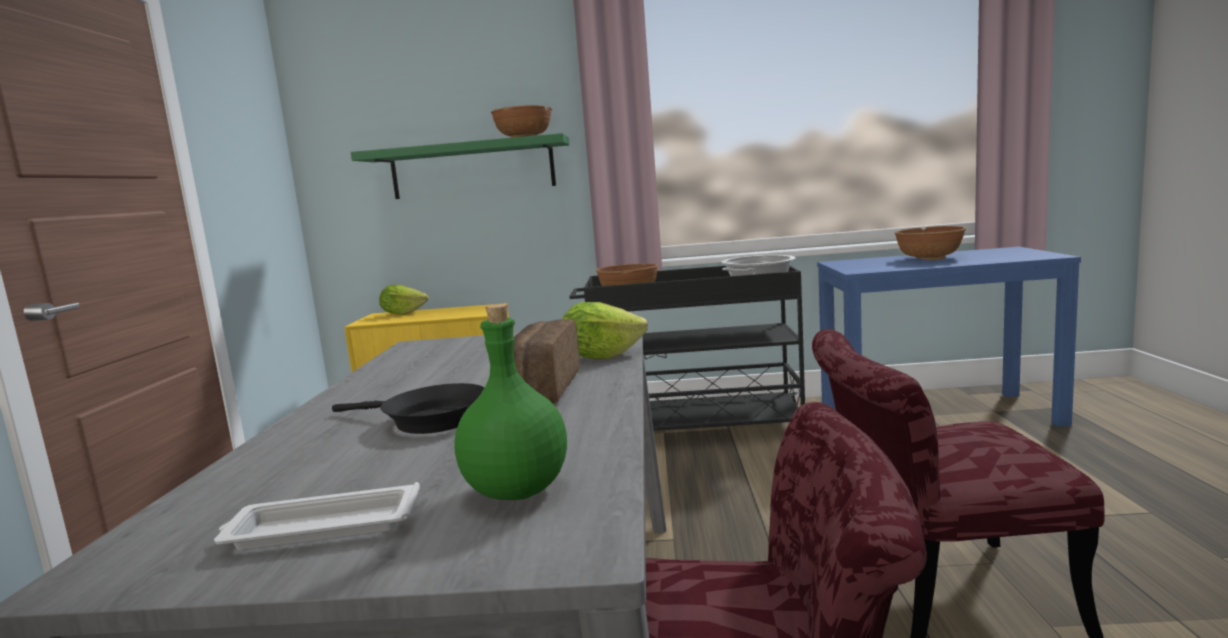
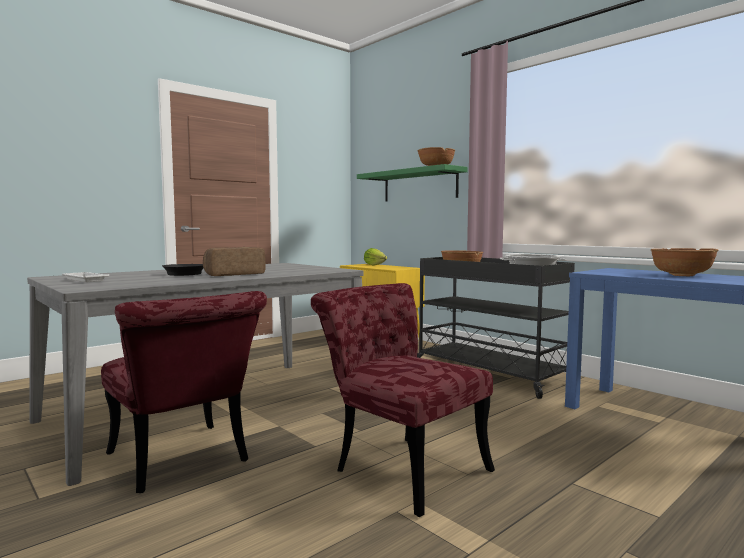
camera: 45 degrees right, 5 degrees down
(518, 491) = (121, 283): green bottle -> none
(600, 356) = (291, 273): lettuce -> none

